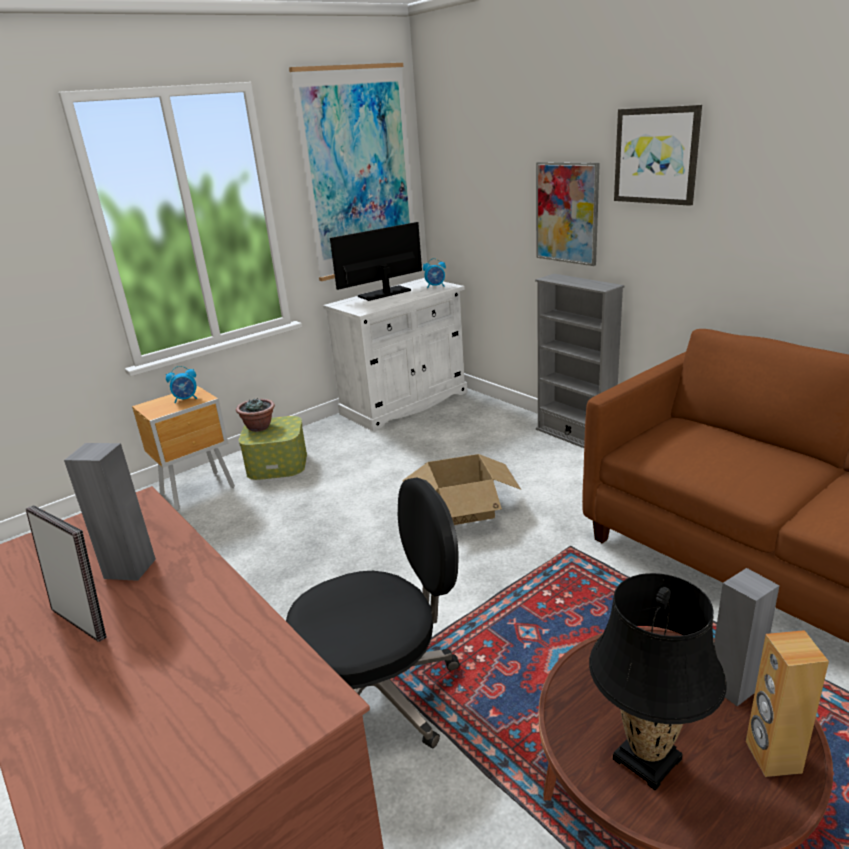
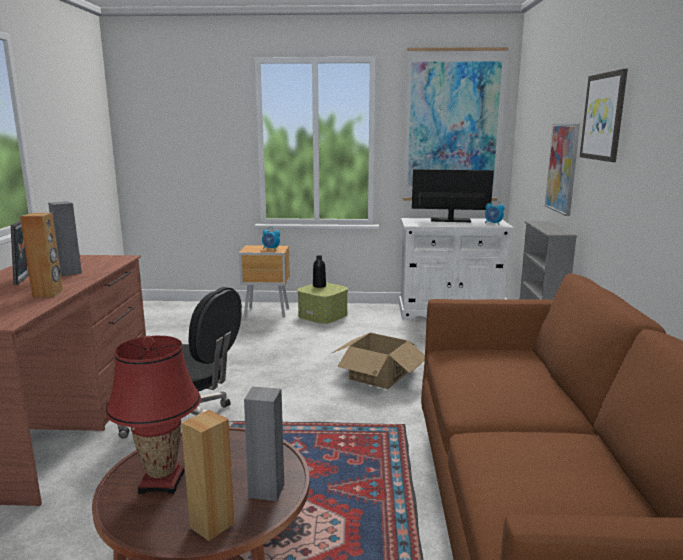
camera: 40 degrees right, 10 degrees down
(218, 619) = (48, 293): none -> brown speaker
(259, 427) = (319, 286): potted plant -> black bottle
(647, 759) = (162, 482): black table lamp -> red table lamp

